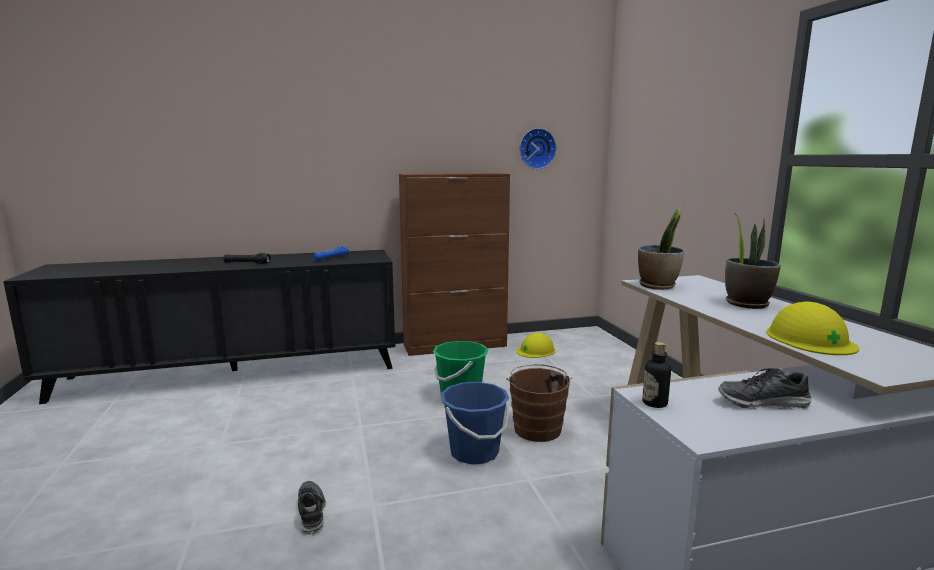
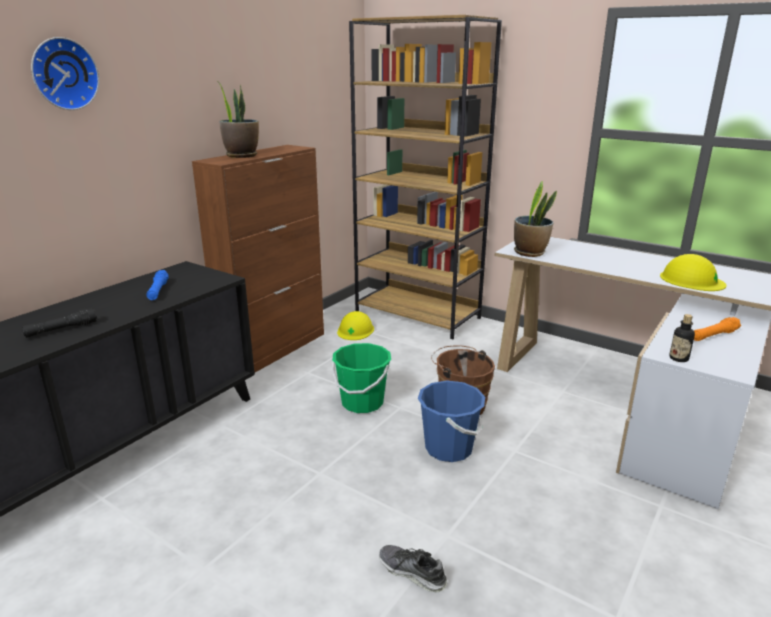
camera: 40 degrees left, 10 degrees up
(536, 148) = (313, 111): wall clock -> wall clock (63, 74)
(610, 355) = (418, 314): none -> brown bookcase
(746, 304) = (609, 257): potted plant -> potted plant (241, 156)
(762, 403) = (714, 335): shoe -> orange flashlight

